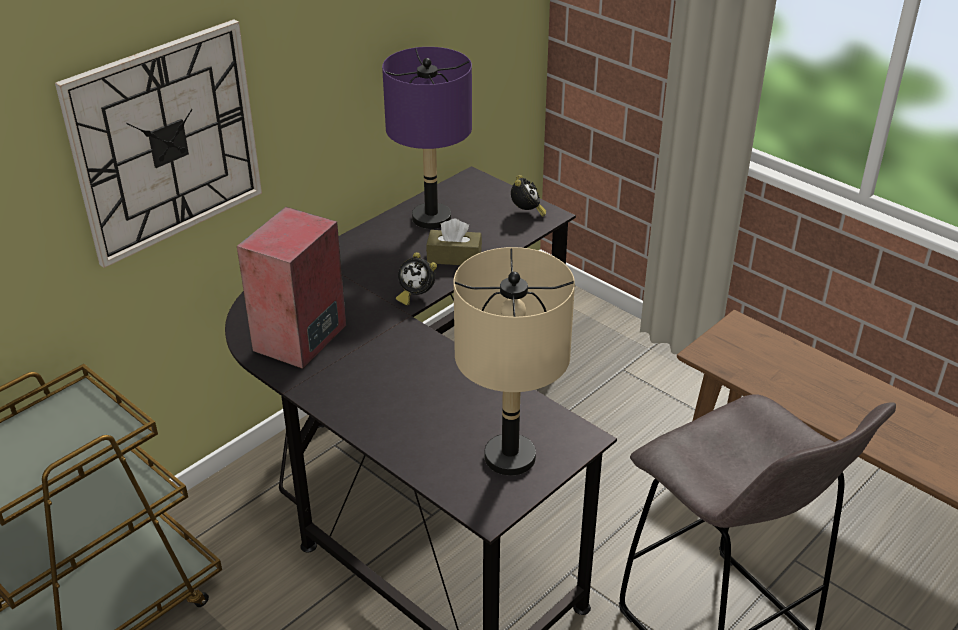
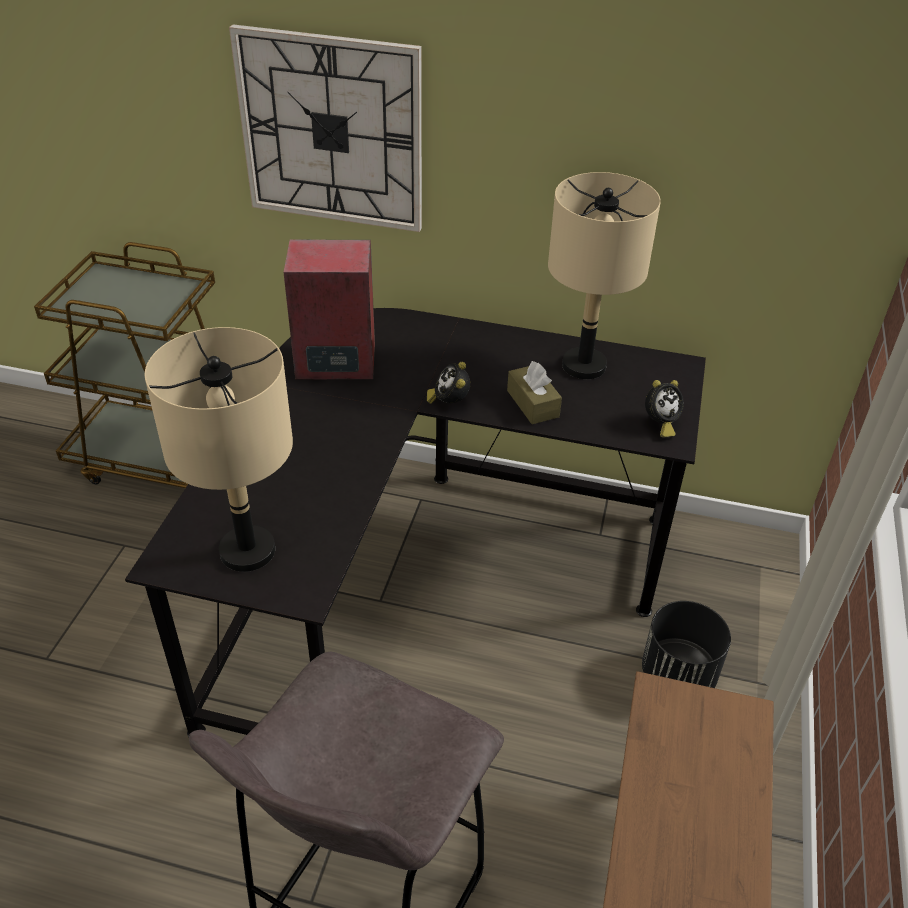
camera: 60 degrees right, 5 degrees up
(431, 218) = (584, 366): purple table lamp -> beige table lamp
(620, 381) = (678, 676): none -> black planter

